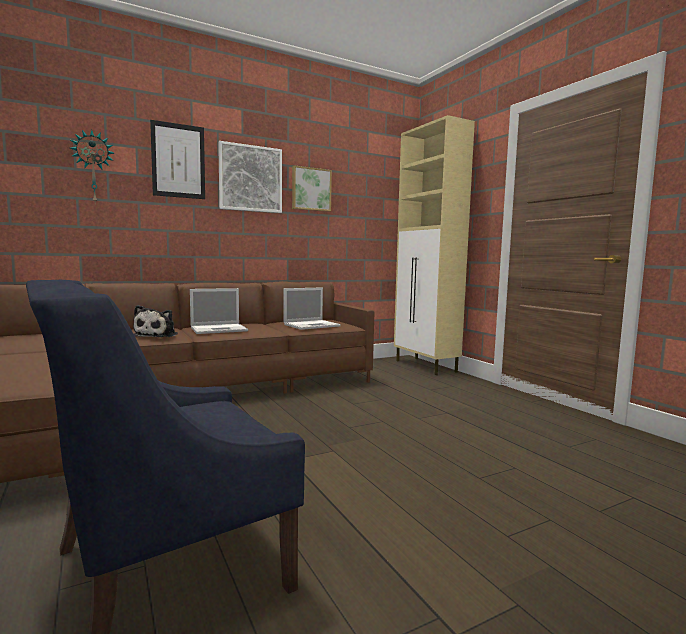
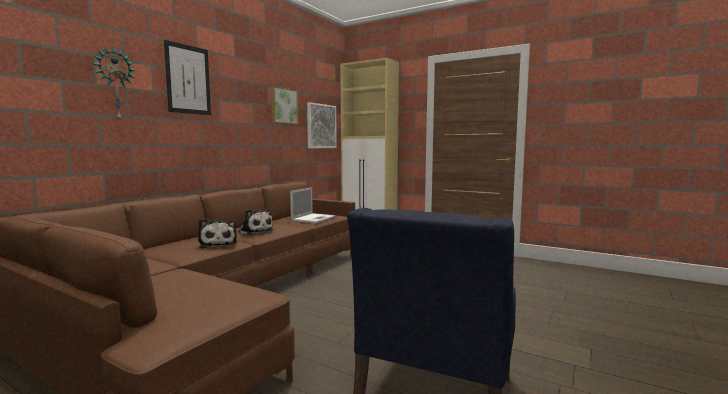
camera: 30 degrees left, 0 degrees up
(220, 329) = (255, 231): laptop -> plush toy
(250, 178) = (242, 96): picture -> picture (321, 126)

